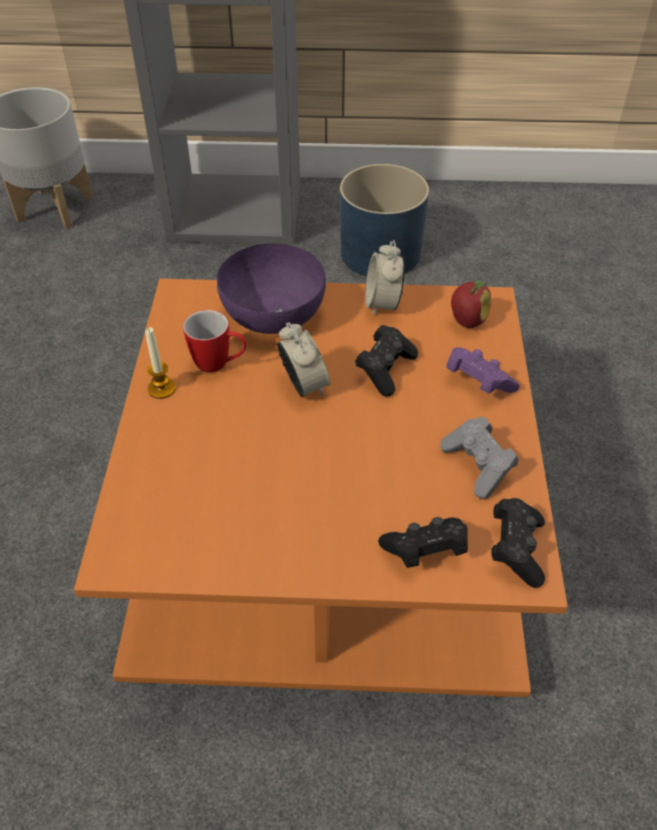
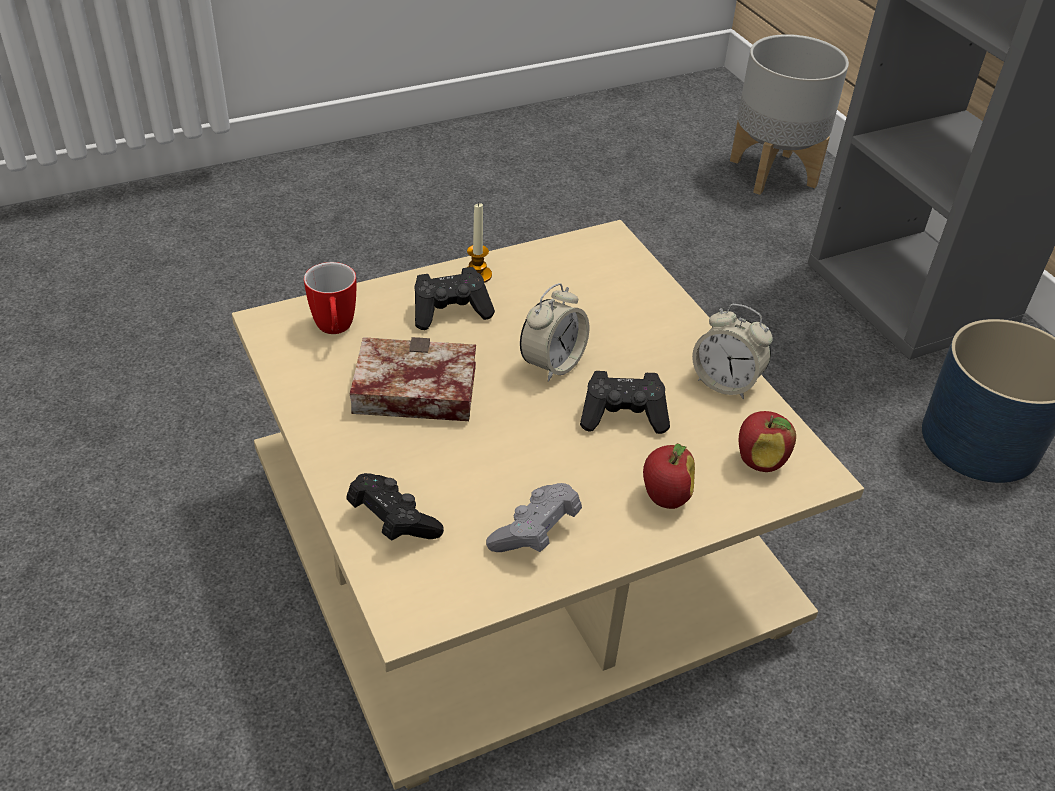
camera: 60 degrees right, 5 degrees down
(219, 364) = (536, 298): mug -> mug (335, 331)
(274, 313) = (638, 309): purple bowl -> none
(281, 487) = (409, 392): none -> book
(332, 538) = (515, 555): orange coffee table -> beige coffee table
(383, 304) = (725, 382): alarm clock -> alarm clock turned 120 degrees counterclockwise
(477, 382) = (664, 498): purple game controller -> apple
(516, 549) = (437, 596): black game controller -> black game controller (450, 312)

